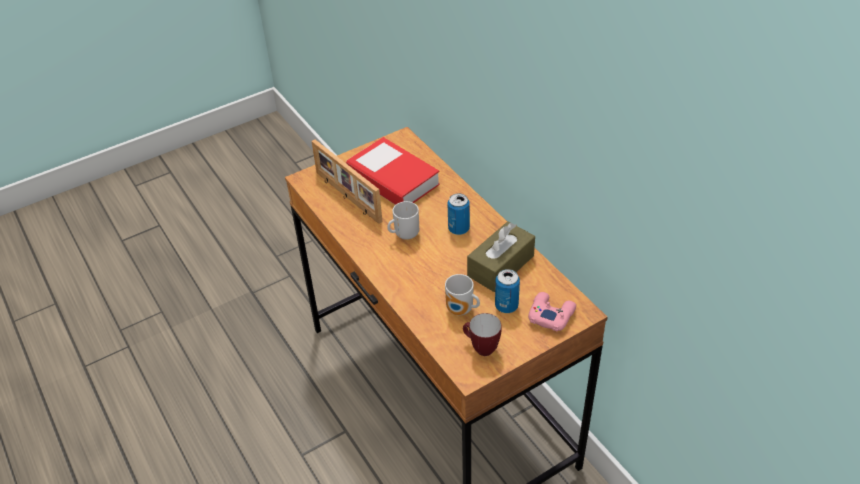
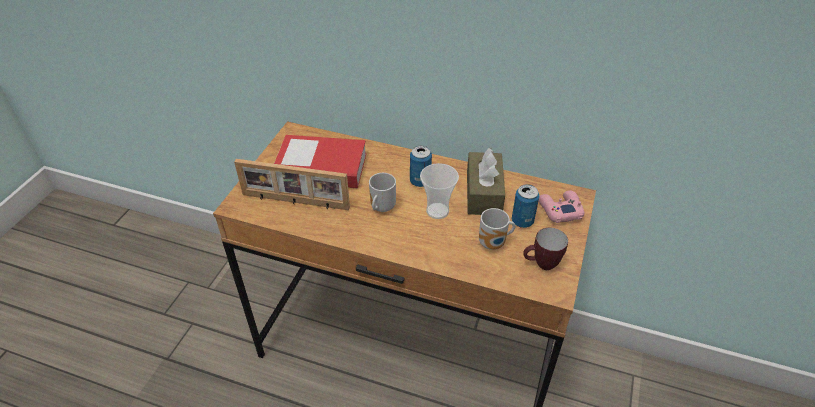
camera: 40 degrees left, 0 degrees up
(446, 260) = (437, 211): none -> cup

